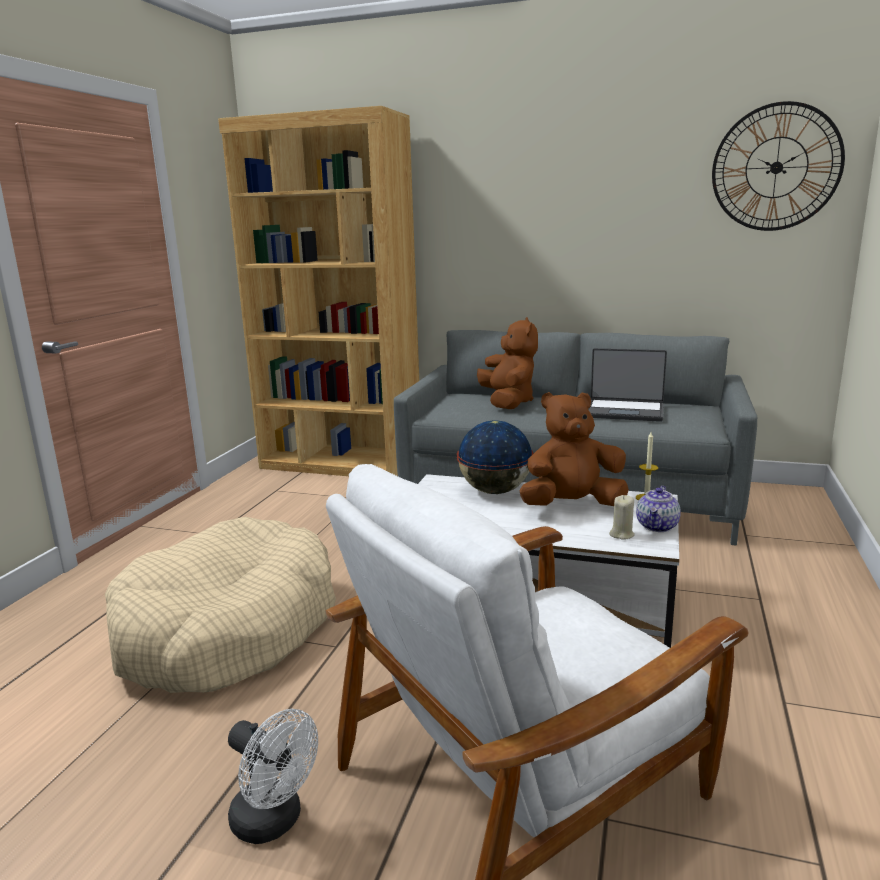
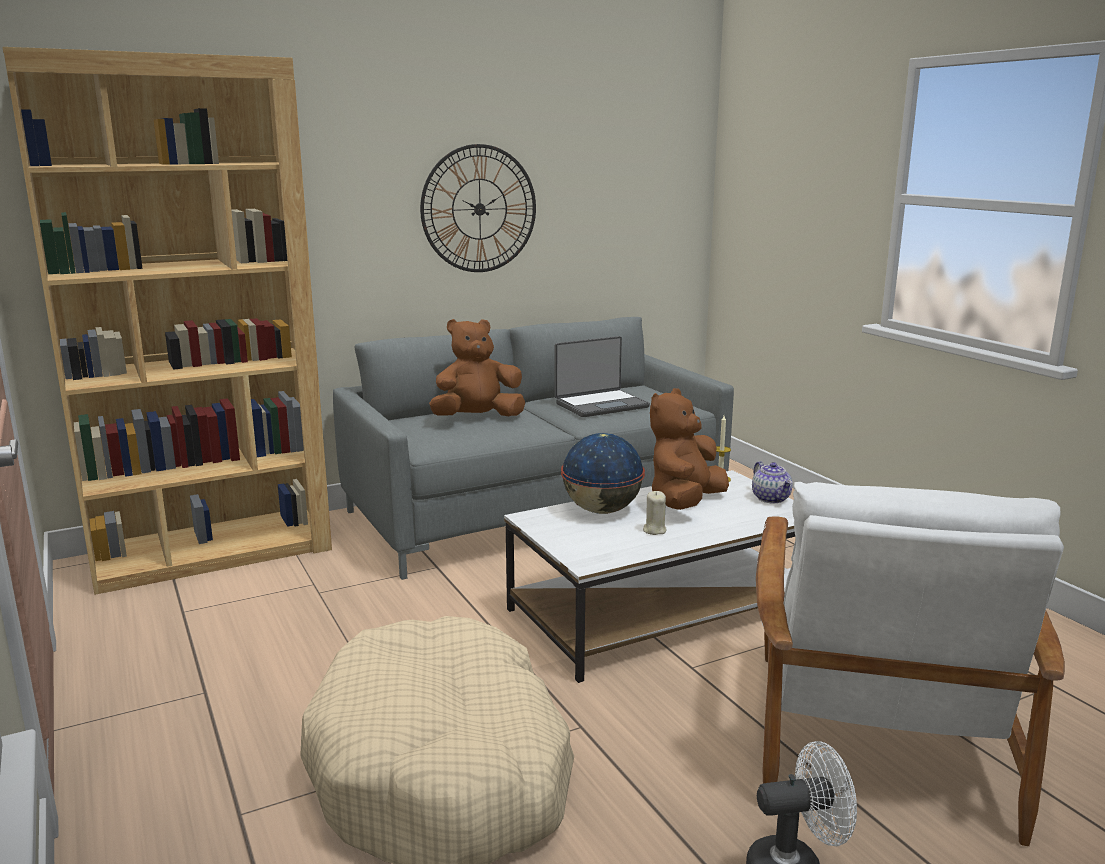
camera: 45 degrees left, 0 degrees up
(508, 402) = (477, 418): brown plush toy -> brown plush toy turned 60 degrees counterclockwise
(621, 534) = (763, 513): beige candle -> beige candle (654, 530)
(776, 167) = (651, 151): wall clock -> wall clock (479, 209)

